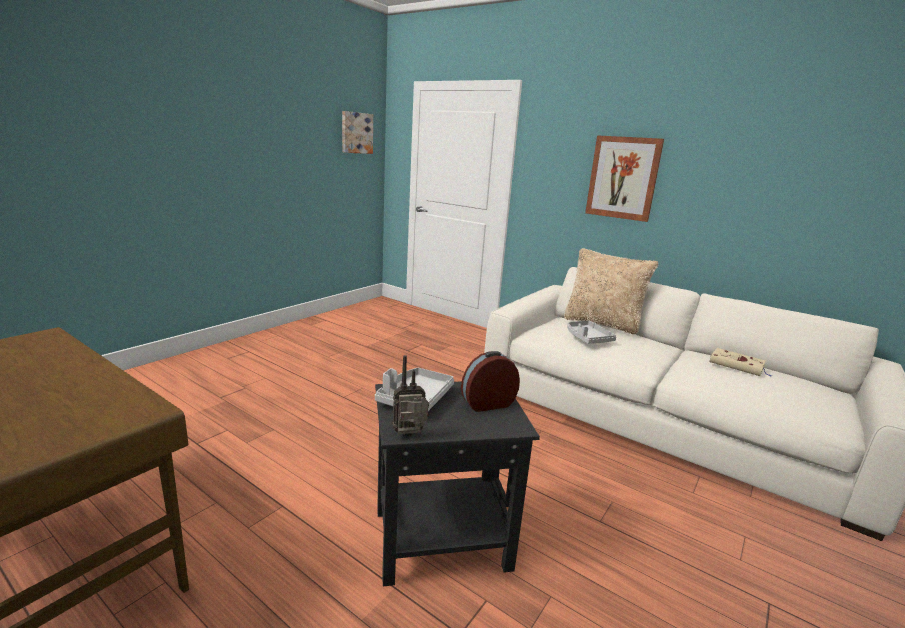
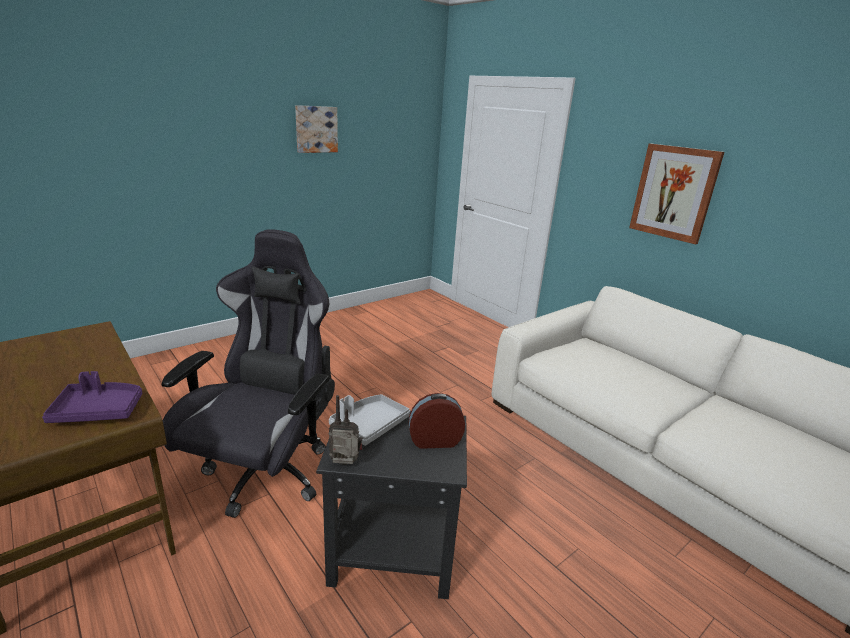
camera: 15 degrees right, 5 degrees up
(94, 414) = (98, 411): none -> purple tray
(270, 492) = (263, 478): none -> black office chair
(356, 133) = (409, 129): picture -> picture (316, 129)
(587, 338) = (598, 370): grey tray -> none
(602, 325) = (626, 354): beige pillow -> none
(738, 365) = (765, 425): beige book -> none

